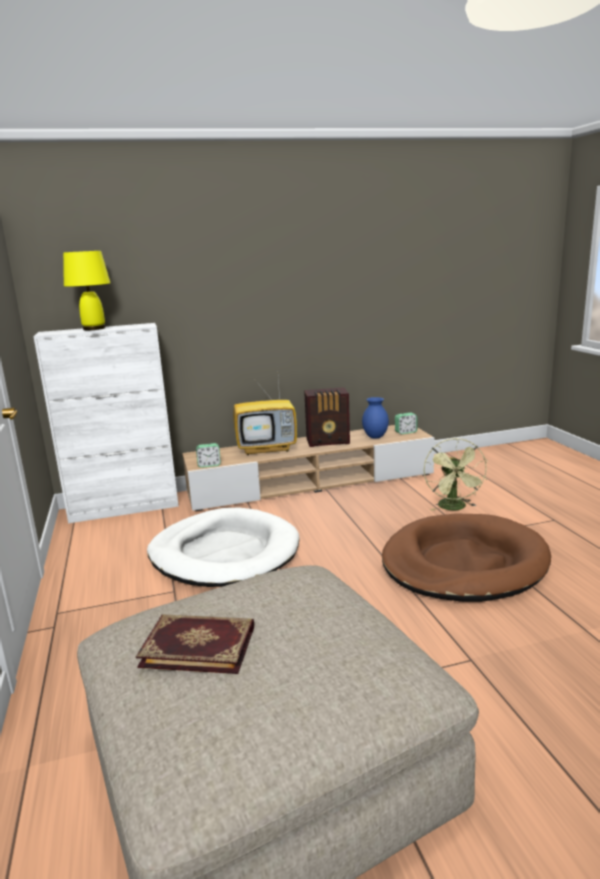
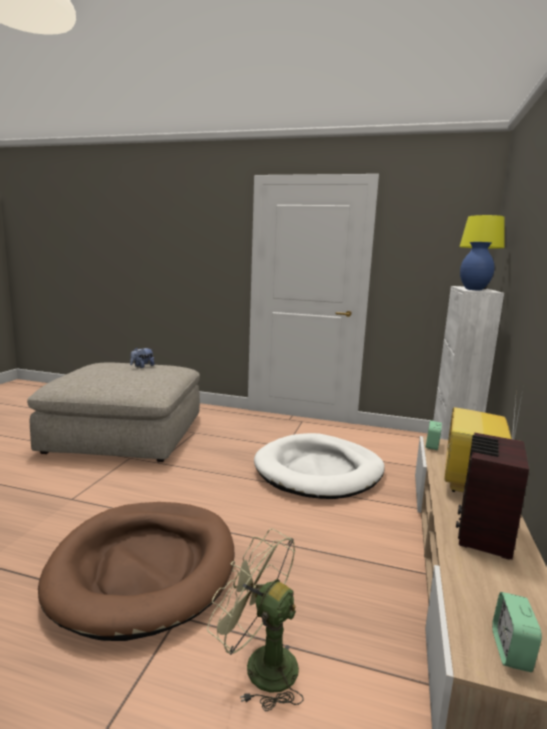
camera: 120 degrees right, 5 degrees down
(199, 645) = (142, 366): book -> plush toy
(375, 437) = (491, 590): blue vase -> blue vase (474, 290)

